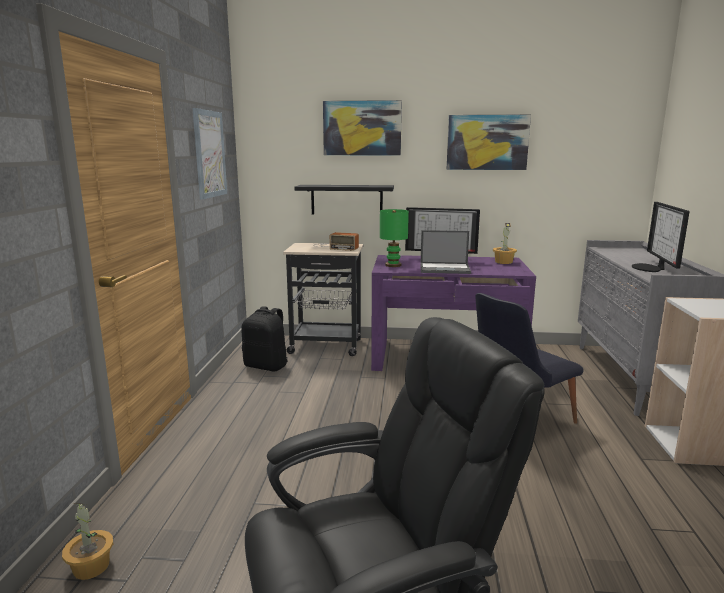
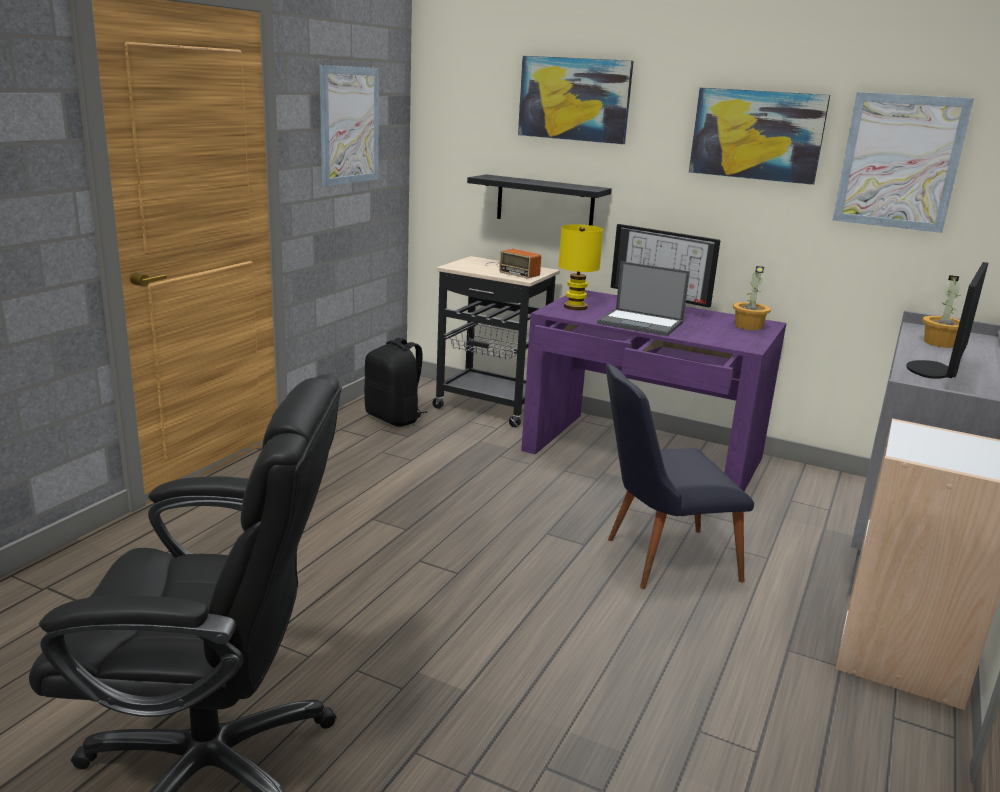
camera: 20 degrees right, 5 degrees up
(91, 567) = (59, 581): potted plant -> potted plant (939, 343)
(393, 265) = (575, 307): green table lamp -> yellow table lamp
(574, 152) = (899, 162): none -> picture

